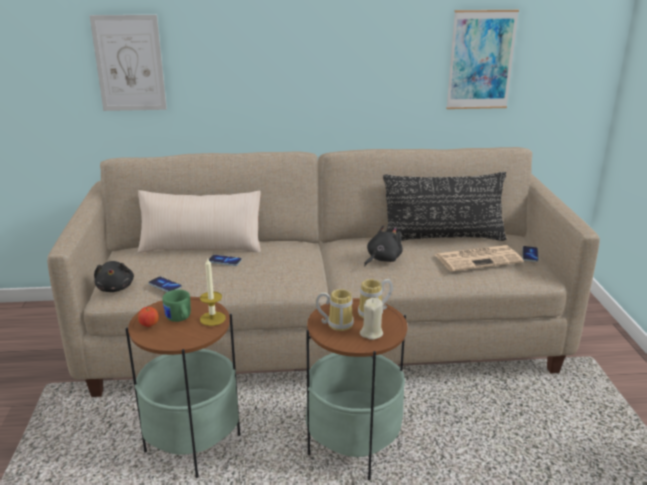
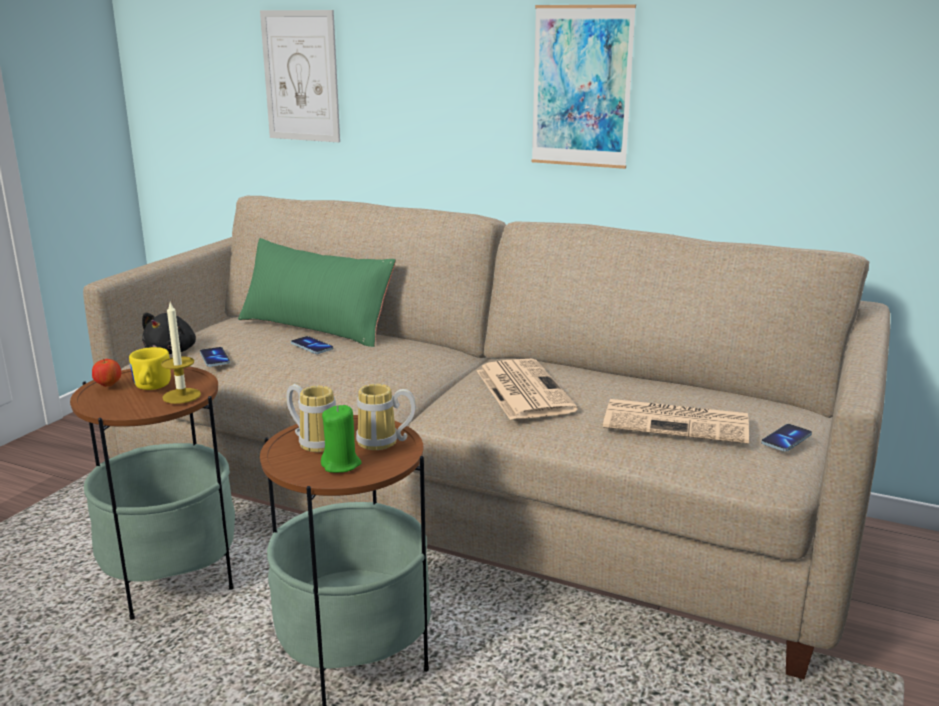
camera: 30 degrees right, 5 degrees down
(179, 319) = (150, 388): green mug -> yellow mug
(201, 246) = (316, 328): beige pillow -> green pillow
(371, 333) = (341, 464): beige candle -> green candle
(382, 259) = (522, 390): black plush toy -> newspaper
(442, 238) = (661, 385): black pillow -> none
(481, 60) = (807, 95): picture -> picture (581, 87)

